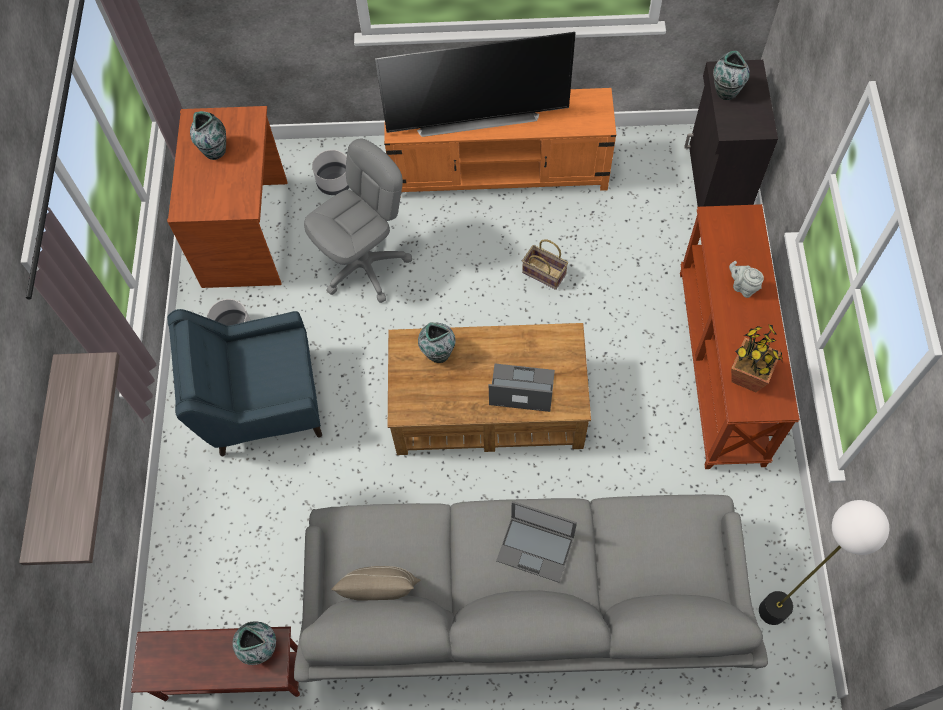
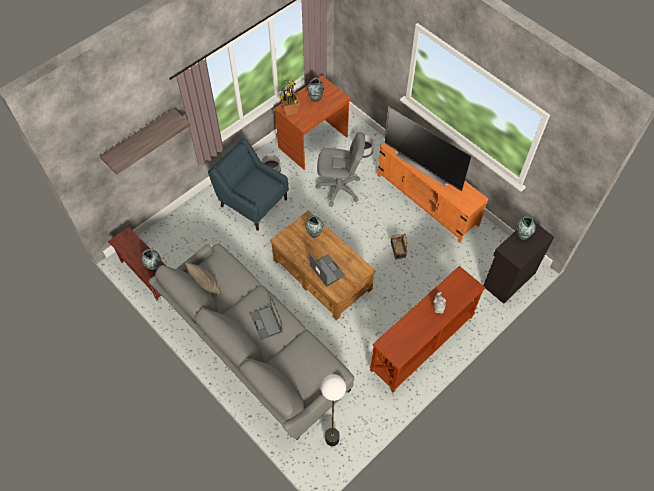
camera: 45 degrees right, 5 degrees down
(748, 377) = (399, 337): potted plant -> potted plant (290, 111)

